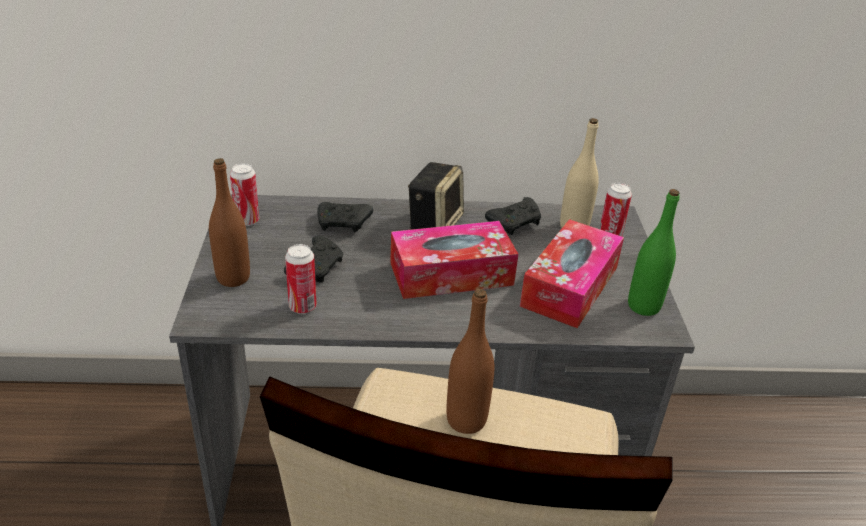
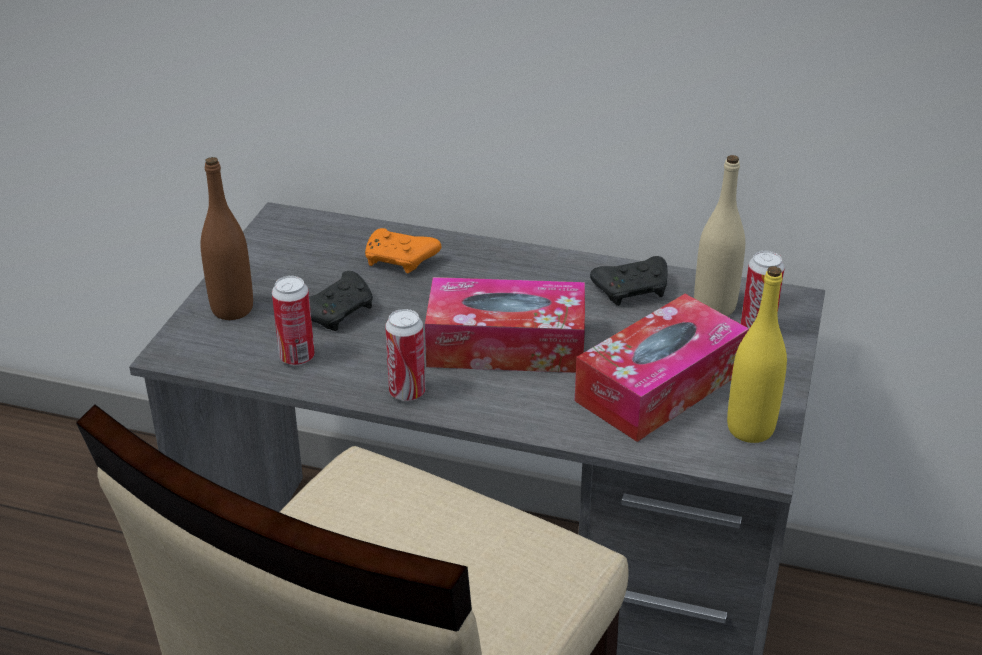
camera: 20 degrees right, 0 degrees up
(247, 220) = (282, 240): can -> can (407, 392)
(344, 224) = (401, 260): black game controller -> orange game controller
(434, 223) = (520, 276): speaker -> none
(466, 420) = (421, 525): brown bottle -> none
(643, 306) = (750, 429): green bottle -> yellow bottle

